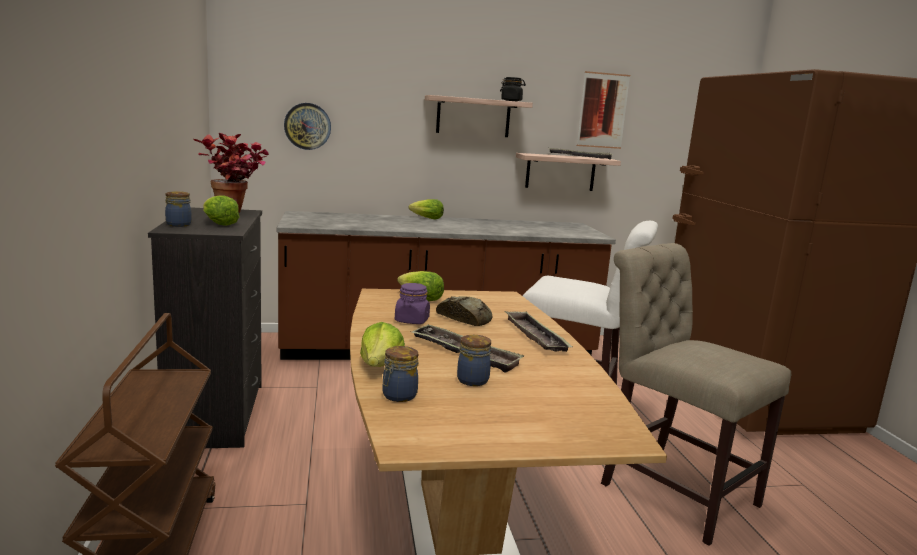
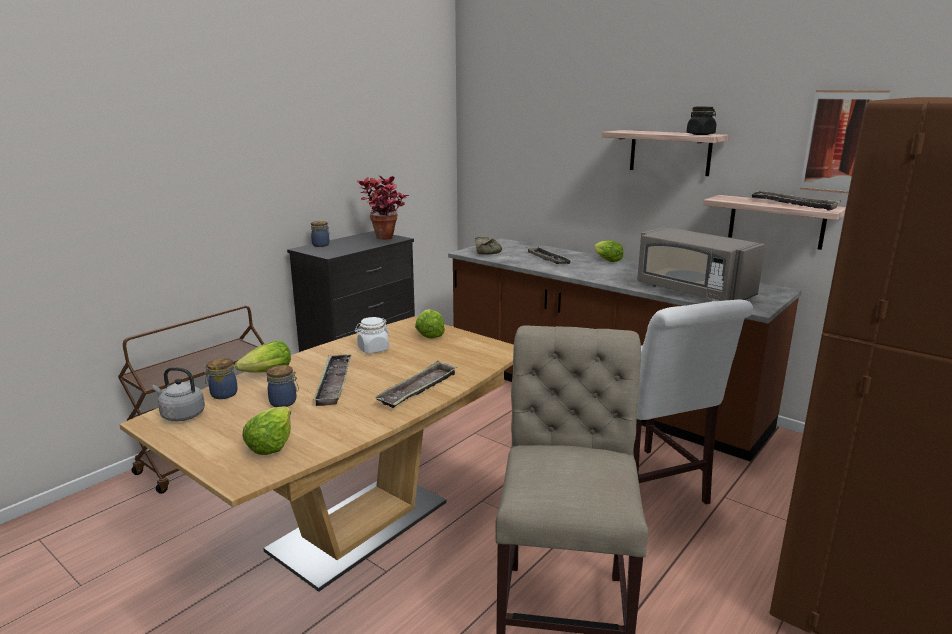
camera: 50 degrees right, 5 degrees up
(219, 223) = (346, 247): lettuce -> lettuce (271, 444)
(307, 126) = (520, 162): wall clock -> none
(382, 222) = (548, 259): none -> tray
(412, 320) = (373, 349): purple jar -> white jar
(419, 427) = (181, 415): none -> grey kettle
(465, 318) = (414, 359): bread -> bread (486, 251)
(540, 231) = (692, 292): none -> grey microwave

